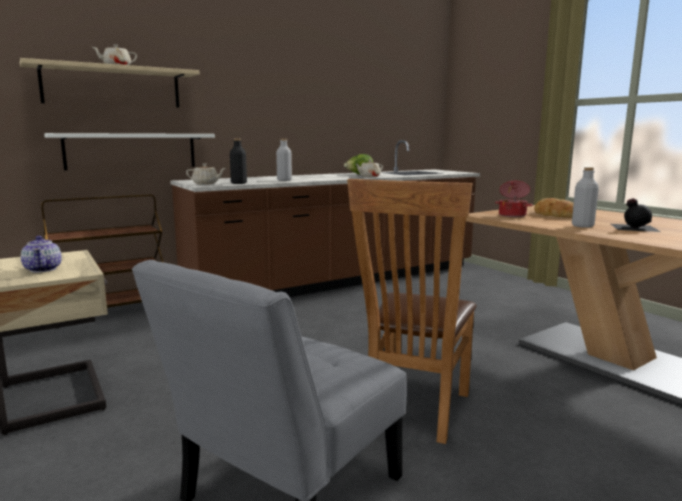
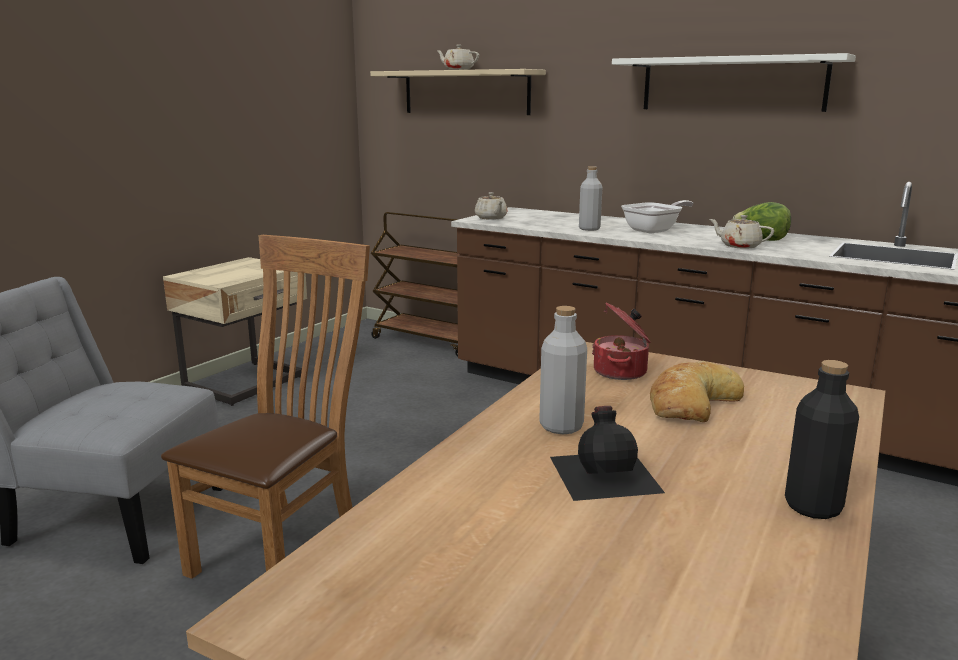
camera: 65 degrees right, 5 degrees up
(43, 269) = (227, 273): teapot -> none
(131, 151) = (478, 167): white shelf -> white shelf (732, 84)
(239, 183) = (516, 224): black bottle -> black bottle (813, 507)
(309, 177) = (655, 230): none -> frying pan
(414, 412) = (285, 549): brown chair -> brown chair turned 120 degrees clockwise

